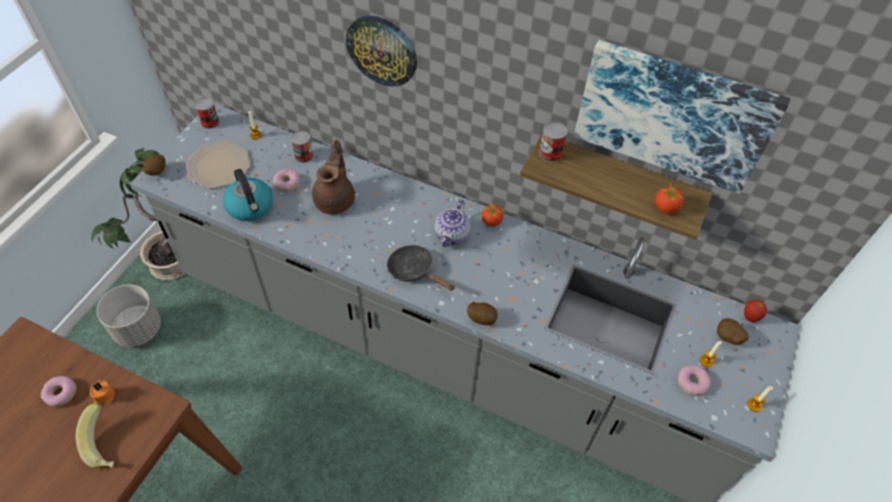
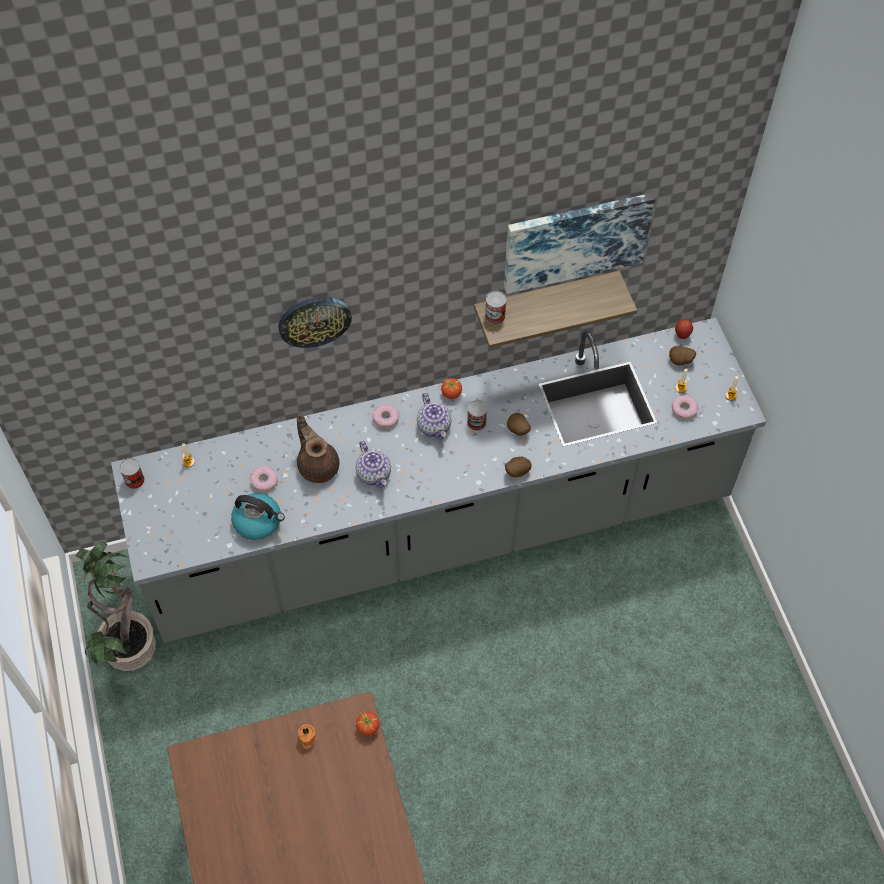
camera: 40 degrees left, 5 degrees up
(61, 393) = (272, 764): donut -> donut (385, 418)
(105, 443) = (346, 763): banana -> none
(138, 329) = (169, 722): grey planter -> none
(156, 172) = (144, 555): potato -> potato (517, 430)
(218, 166) = (190, 511): plate -> none
(304, 156) = (250, 449): can -> can (476, 422)
(368, 236) = (374, 474): none -> teapot
(414, 270) = (436, 474): black frying pan -> none
(666, 208) = (602, 303): tomato -> tomato (368, 727)

